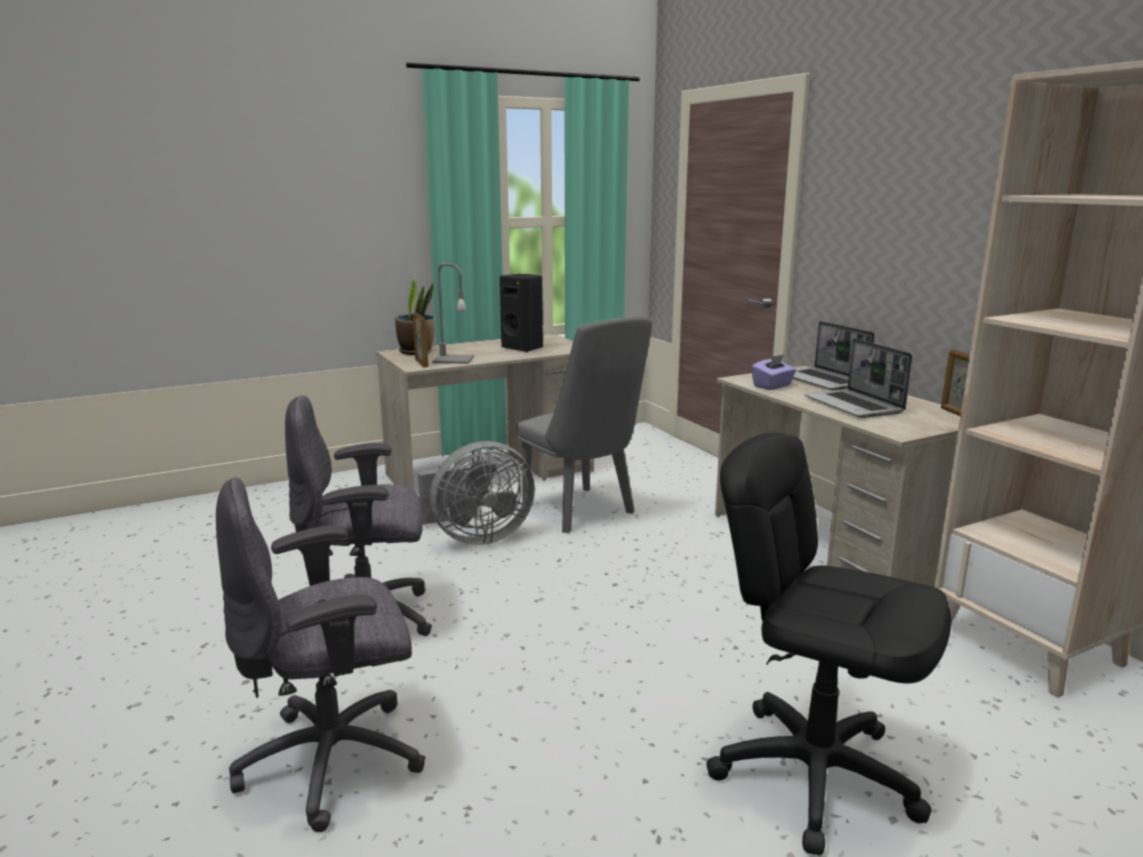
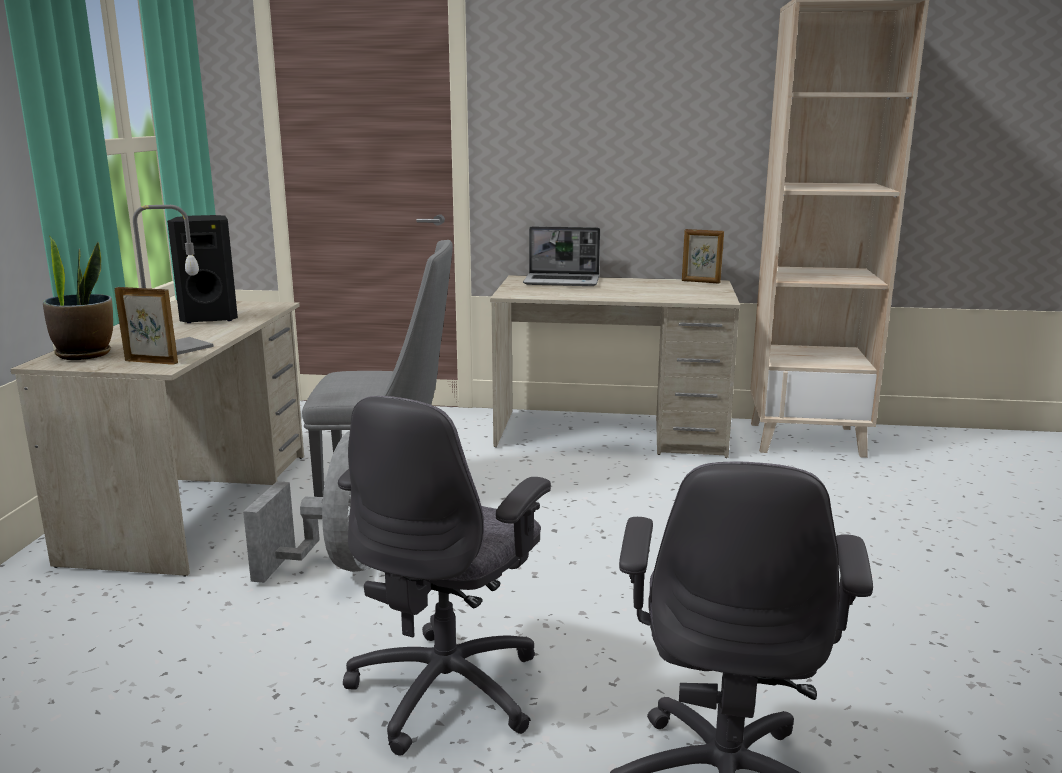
camera: 55 degrees left, 0 degrees up
(772, 386) = (549, 293): purple tissue box -> none
(814, 774) = (898, 558): black office chair -> none
(854, 406) = (641, 292): laptop -> none

